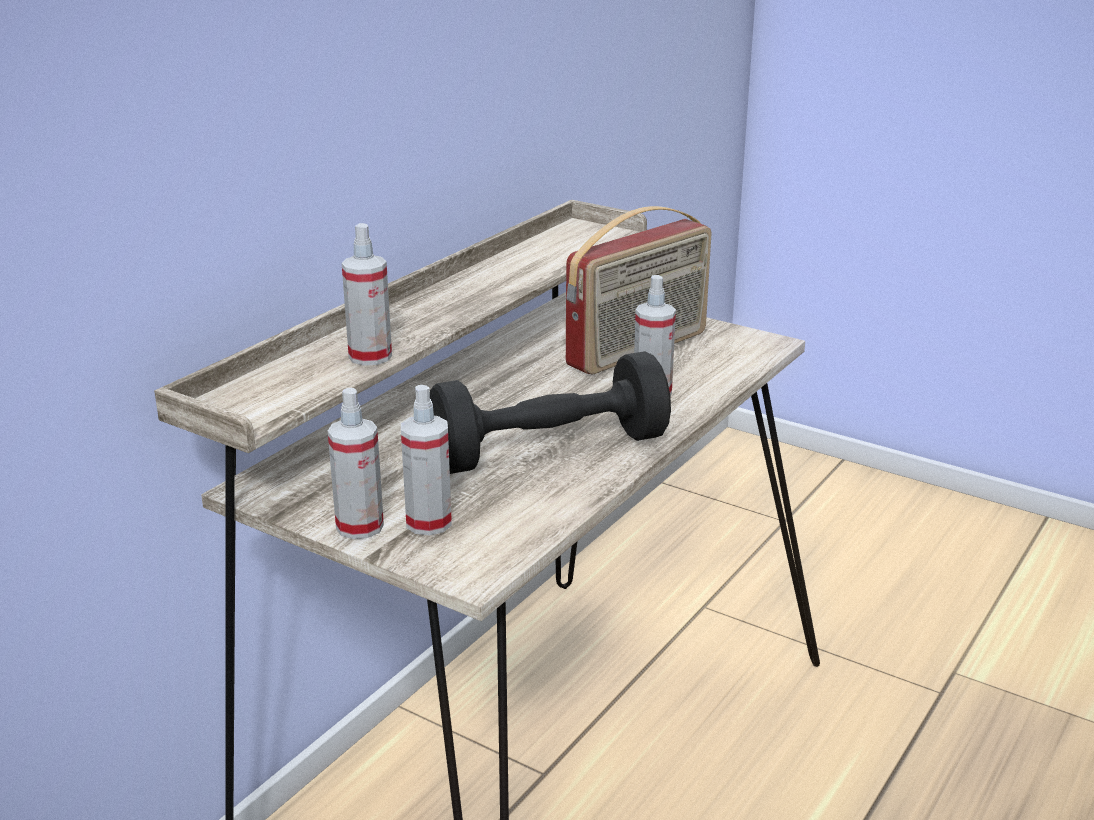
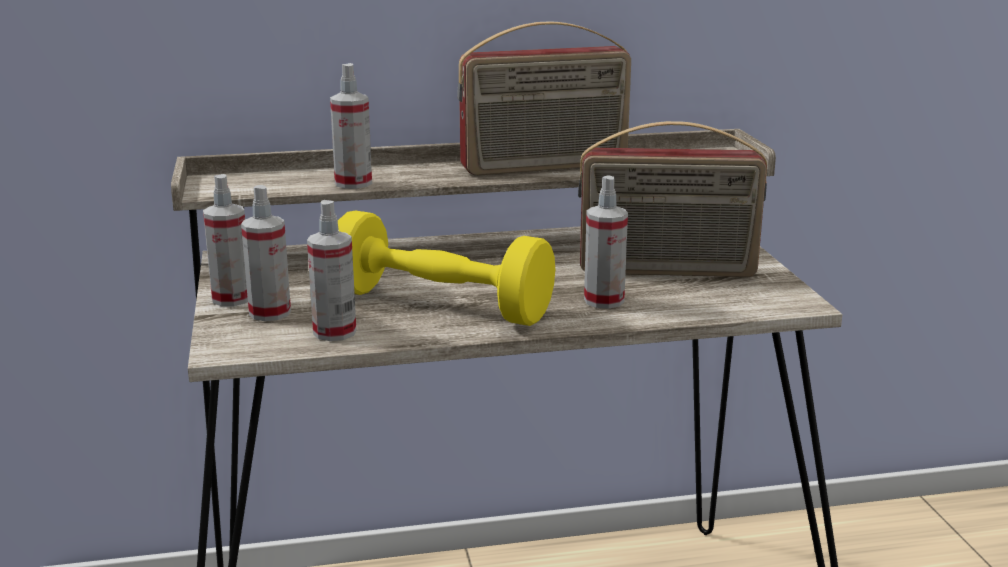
camera: 45 degrees right, 5 degrees down
(488, 283) = (545, 167): none -> radio
(525, 513) = (334, 332): none -> spray bottle
(549, 450) = (440, 305): black dumbbell -> yellow dumbbell

